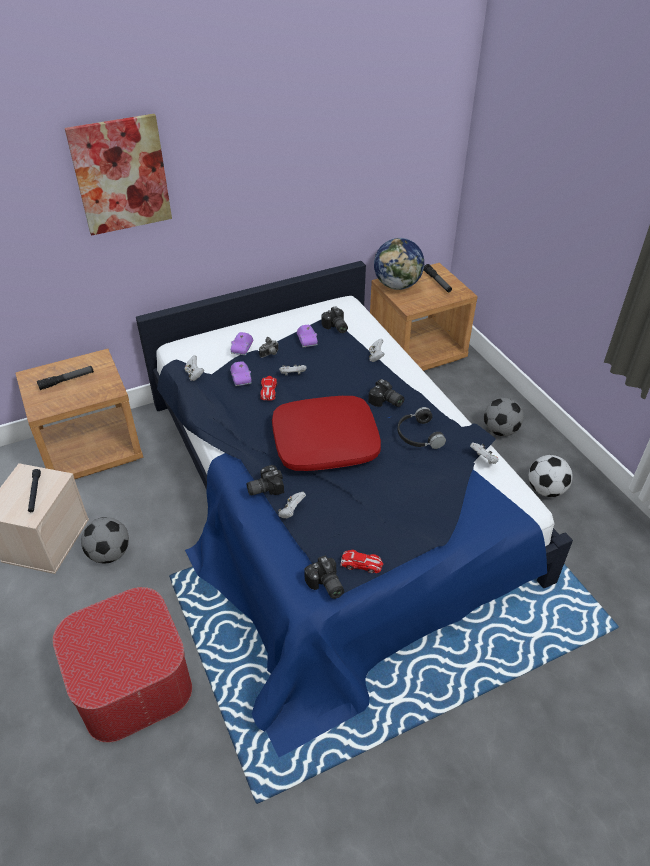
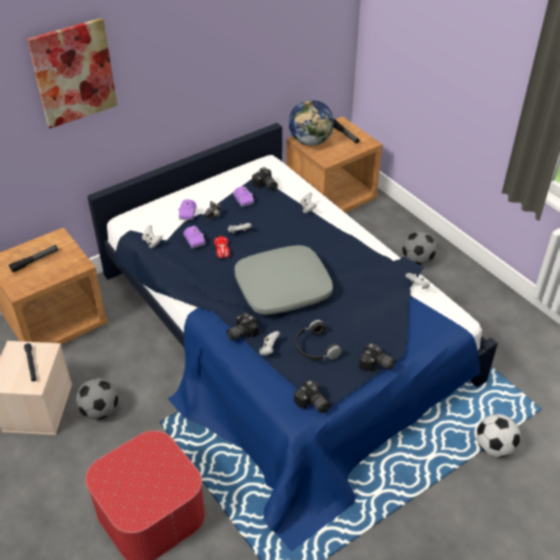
camera: 10 degrees left, 0 degrees up
(325, 442) = (283, 287): red pillow -> grey pillow
(361, 564) = (337, 383): toy car -> none
(386, 402) = (326, 247): camera -> camera (376, 365)
(417, 435) = (359, 272): black headphones -> black headphones (314, 348)
(546, 490) = (464, 306): football -> football (494, 447)

